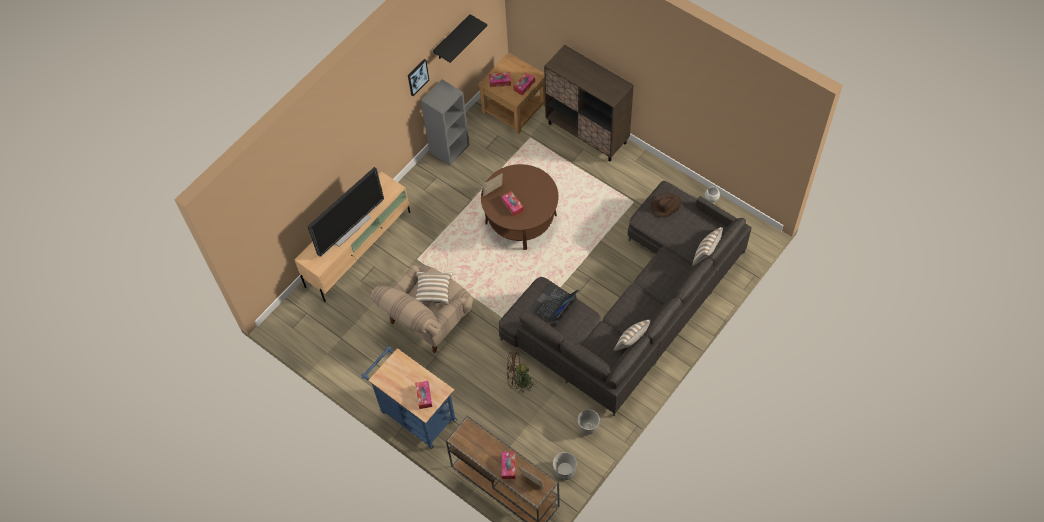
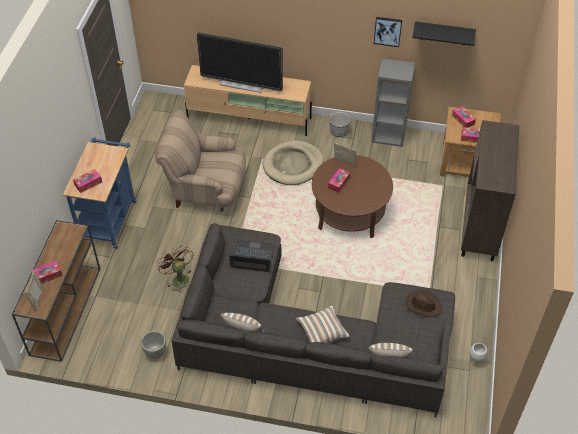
camera: 60 degrees right, 10 degrees down
(433, 291) = (216, 165): pillow -> pillow (322, 332)
(439, 238) = (293, 165): none -> beige dog bed
(564, 470) = (101, 351): planter -> planter (338, 131)

